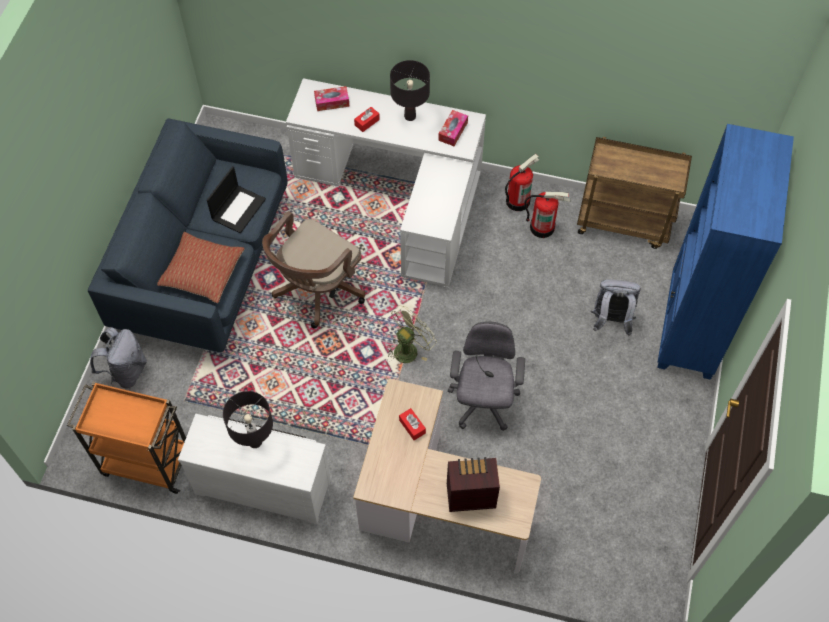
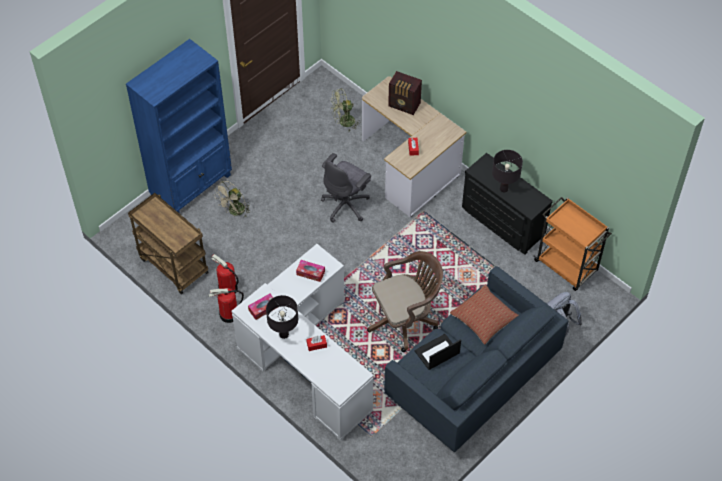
camera: 150 degrees left, 5 degrees down
(264, 483) = (501, 222): white dresser -> black dresser
(332, 102) = (331, 373): tissue box -> tissue box (310, 273)
(409, 348) = (369, 255): green fan -> green fan (343, 122)
(610, 321) = (234, 212): grey backpack -> beige fan

